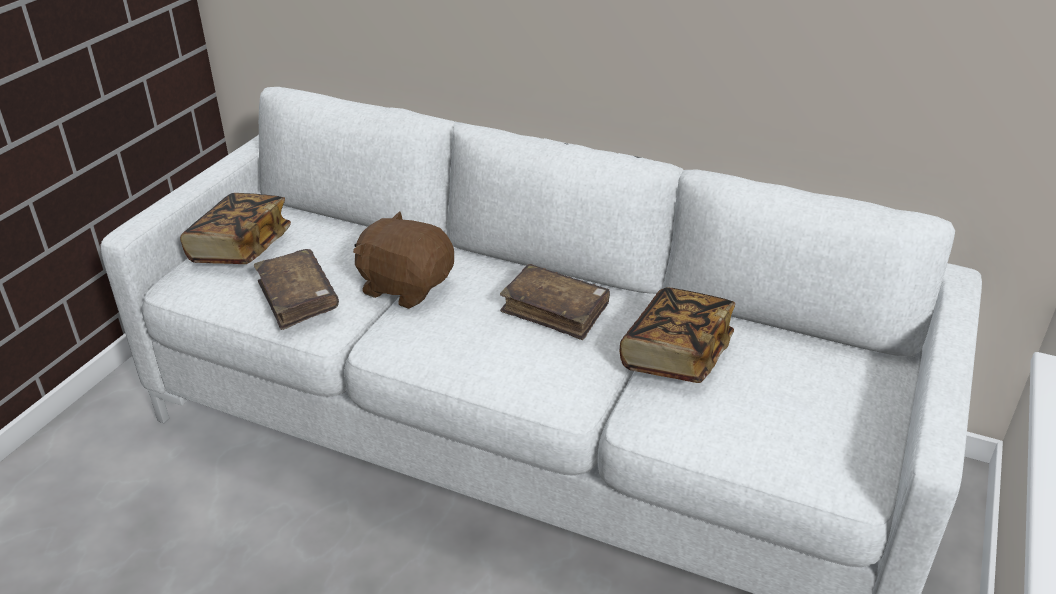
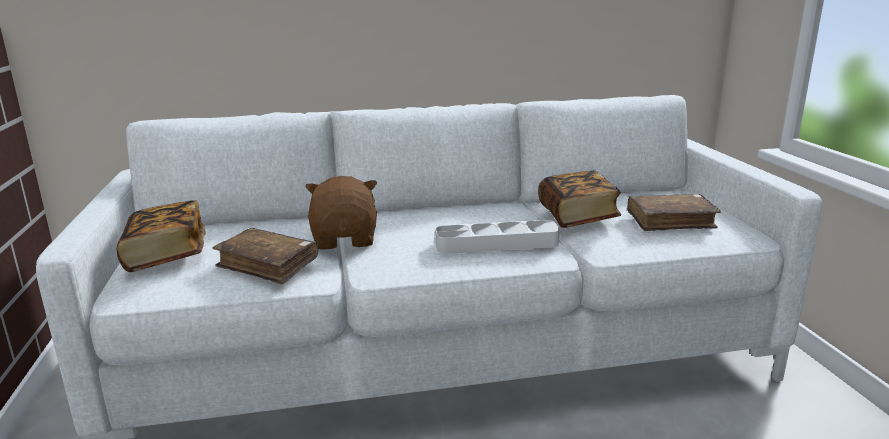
camera: 35 degrees left, 15 degrees down
(406, 286) = (345, 239): brown plush toy -> brown plush toy turned 90 degrees clockwise
(527, 360) = (497, 243): none -> white tray
(555, 310) = (474, 219): brown book -> brown book (670, 221)

